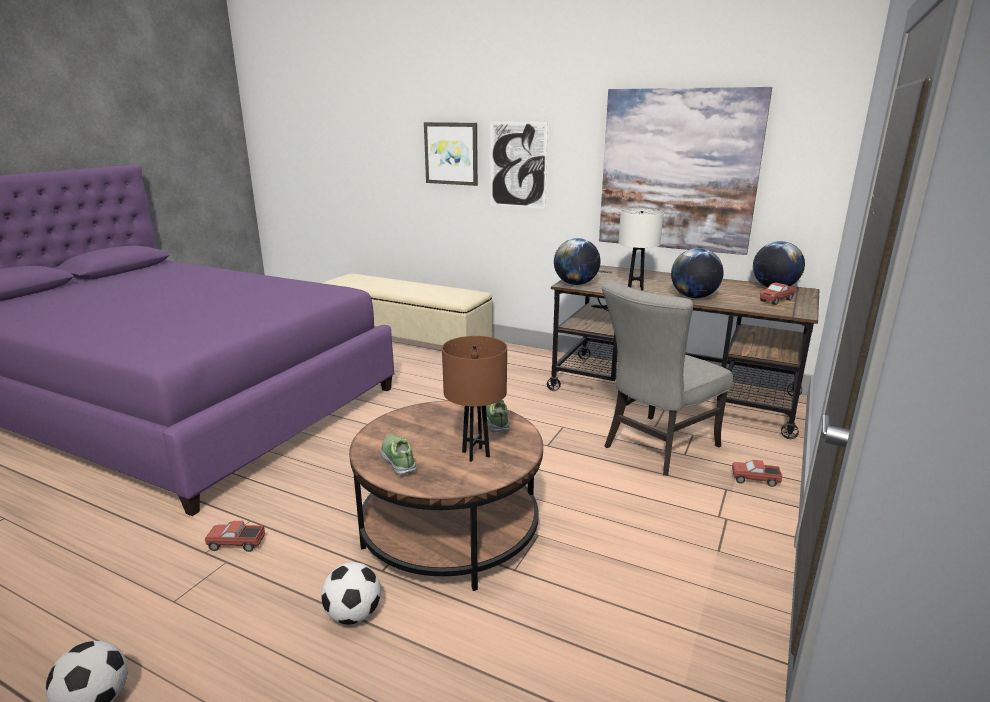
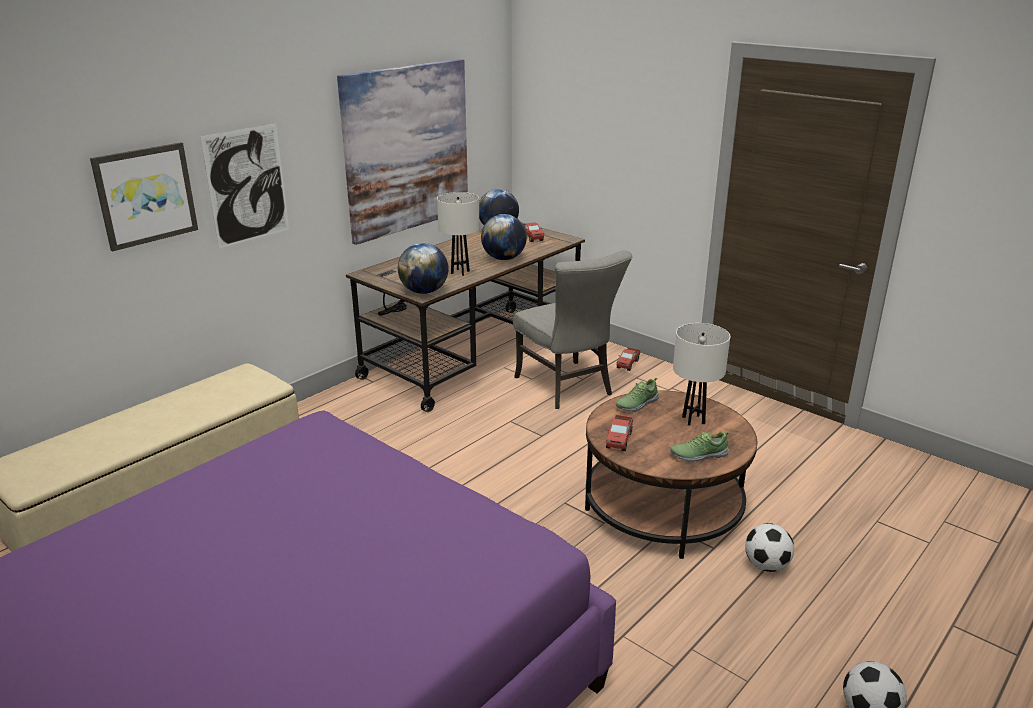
camera: 75 degrees left, 5 degrees up
(237, 544) = (664, 643): toy truck -> toy truck (619, 440)
(476, 454) = (693, 420): brown table lamp -> white table lamp
(497, 420) = (636, 404): shoe -> shoe turned 45 degrees counterclockwise

